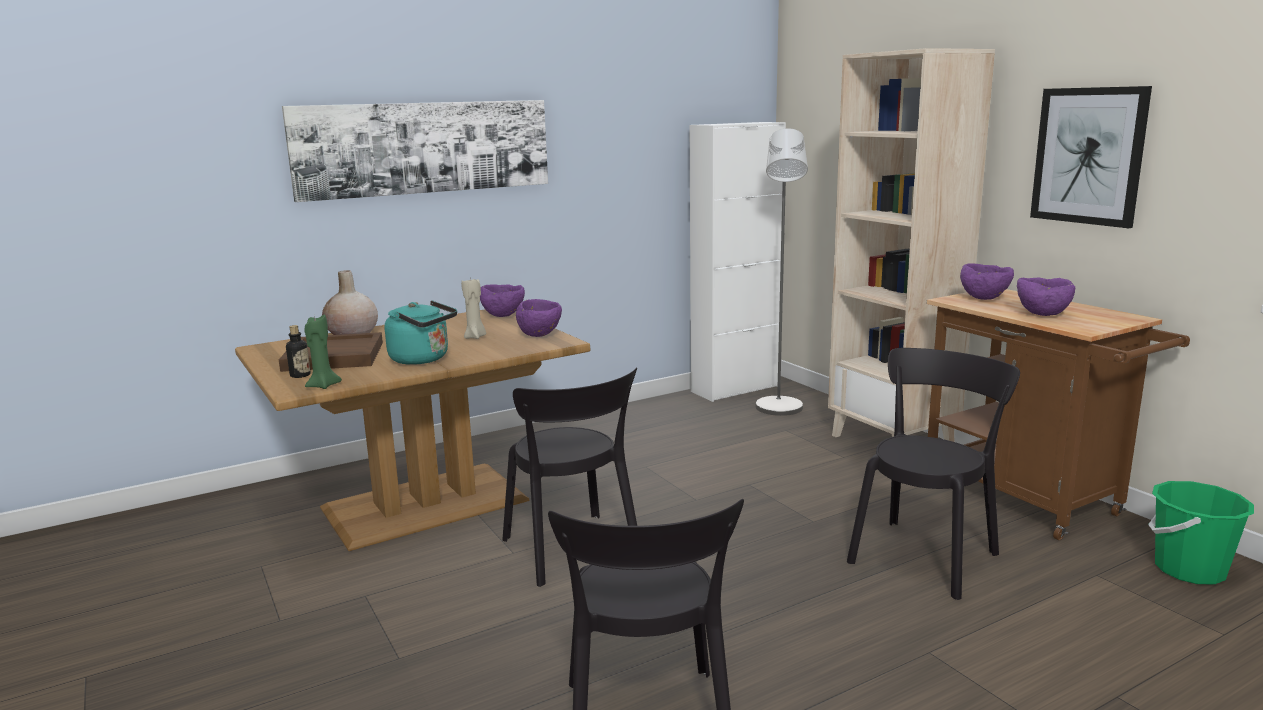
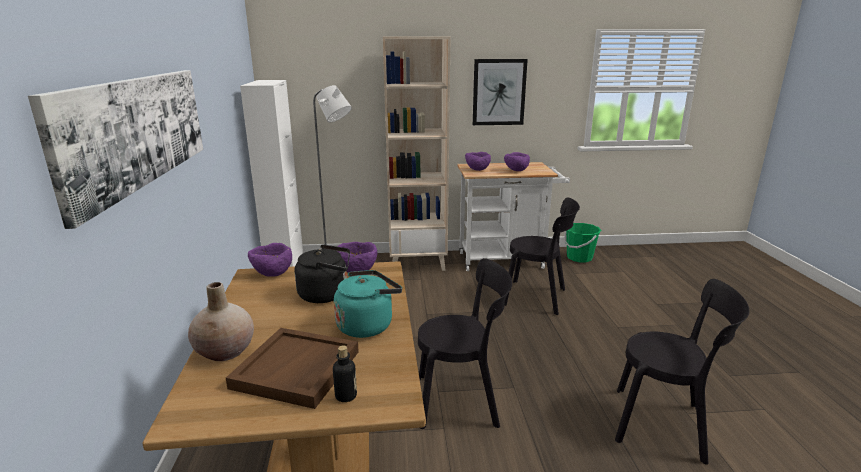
camera: 65 degrees left, 5 degrees up
(323, 386) = (399, 384): green candle -> none
(475, 337) = (327, 294): beige candle -> black kettle
(925, 555) = (538, 298): black chair -> black chair turned 135 degrees clockwise
(1029, 501) = (506, 260): brown cart -> white cart

